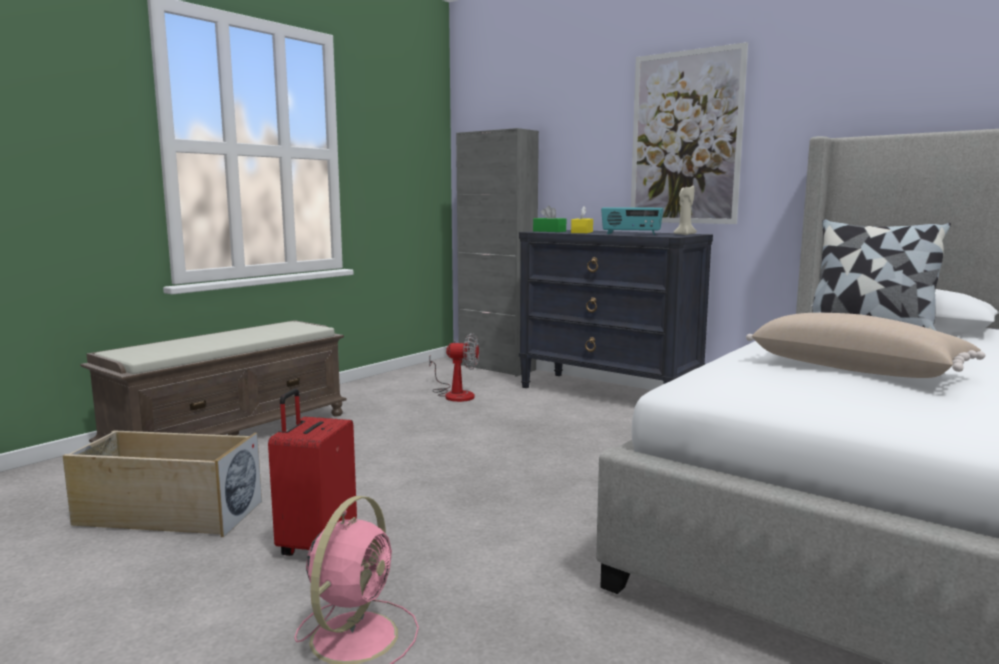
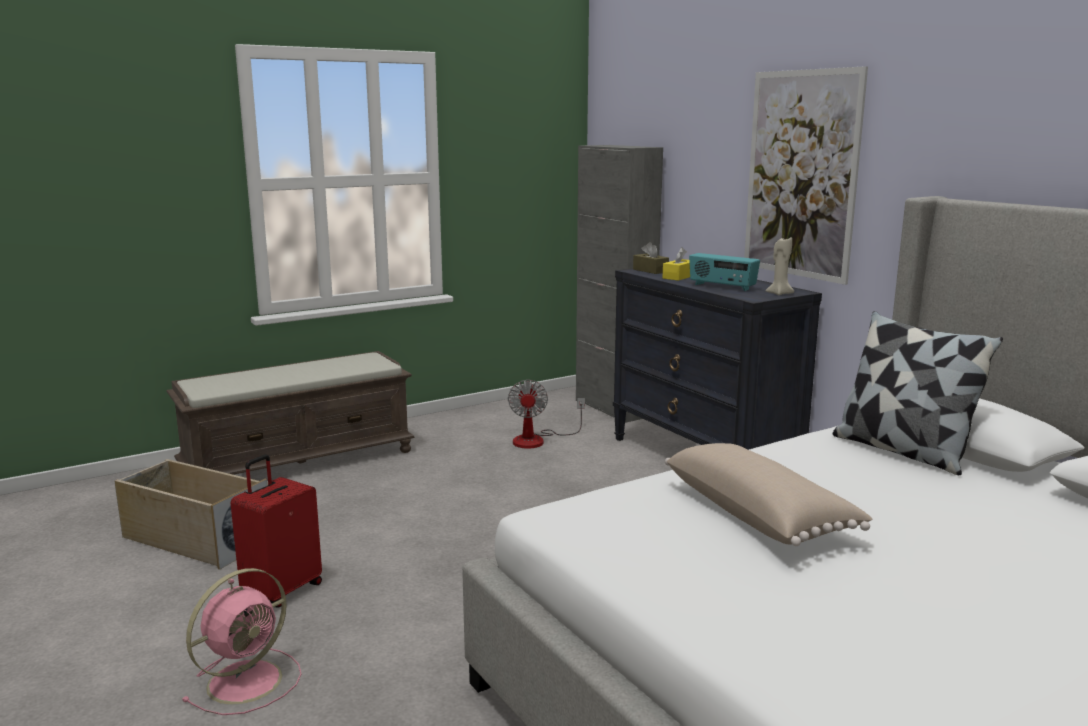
camera: 20 degrees right, 5 degrees up
(455, 394) = (537, 440): fan -> fan turned 60 degrees clockwise
(549, 231) = (650, 270): green tissue box -> brown tissue box

